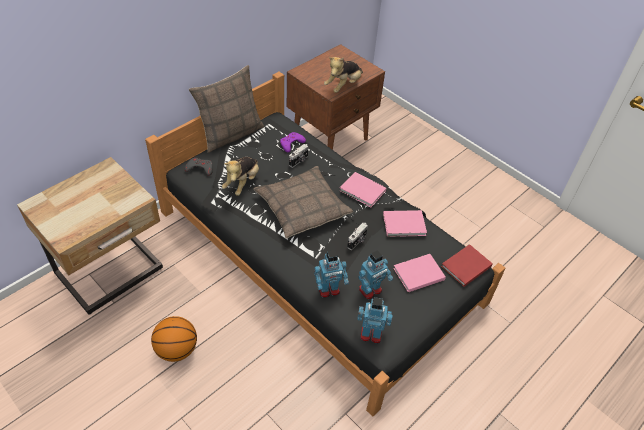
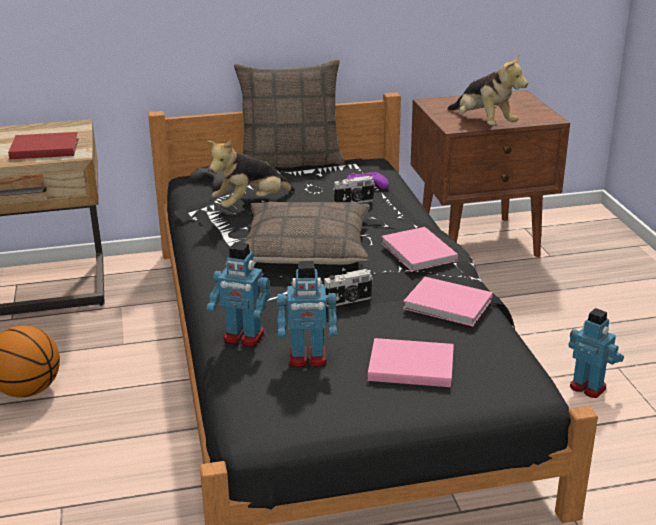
camera: 35 degrees right, 20 degrees down
(343, 86) = (483, 124): plush toy -> plush toy turned 105 degrees counterclockwise
(371, 333) = (250, 406): toy robot -> toy robot (588, 387)
(464, 266) = (507, 384): red book -> red book (43, 148)

